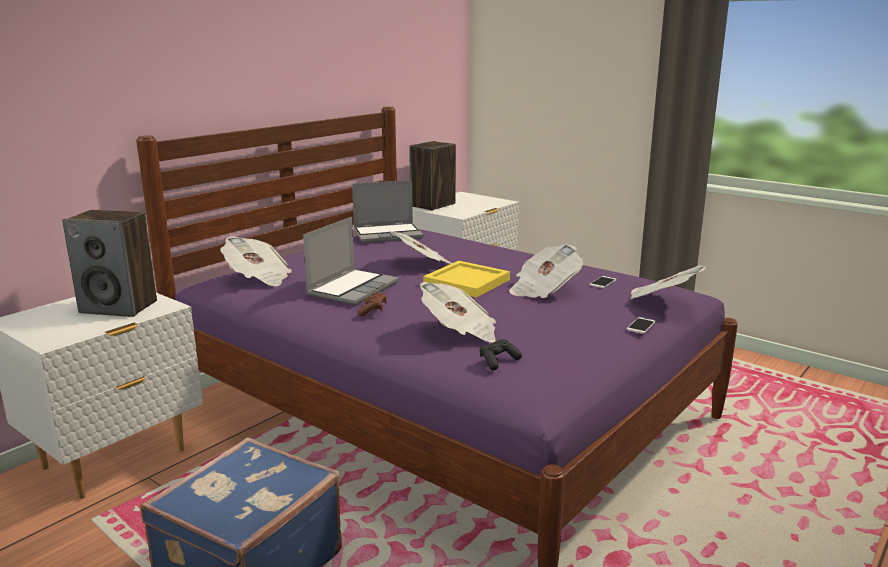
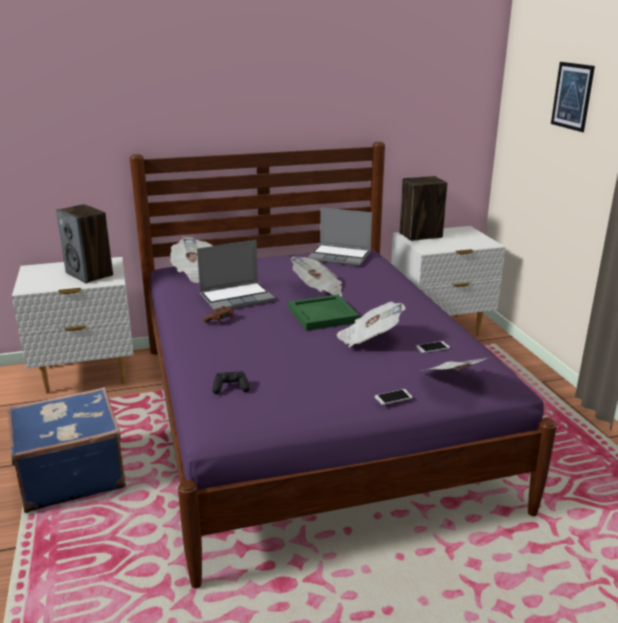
camera: 35 degrees right, 5 degrees up
(460, 332) = (245, 356): newspaper -> none
(465, 282) = (321, 315): yellow tray -> green tray
(572, 44) = (572, 96): none -> picture

